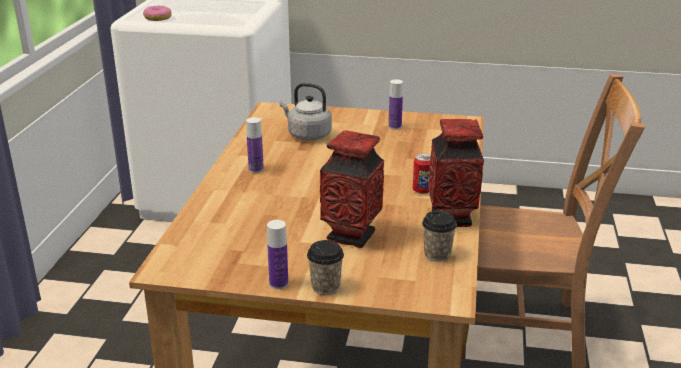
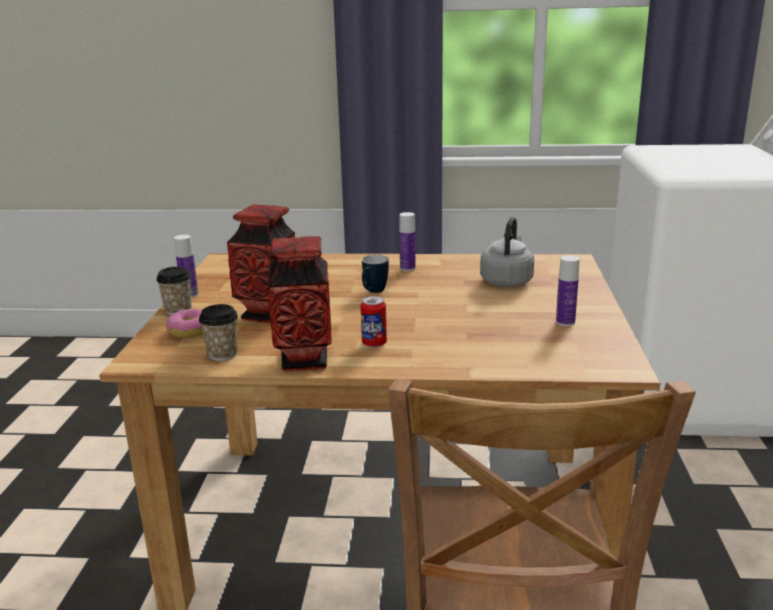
camera: 85 degrees right, 5 degrees down
(157, 18) = (655, 152): donut -> donut (189, 331)
(311, 187) = (373, 292): none -> mug

